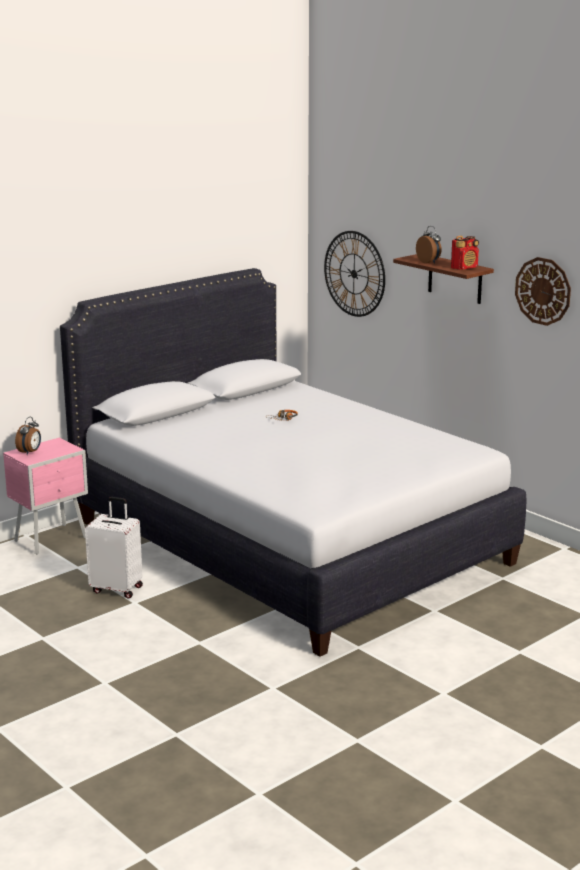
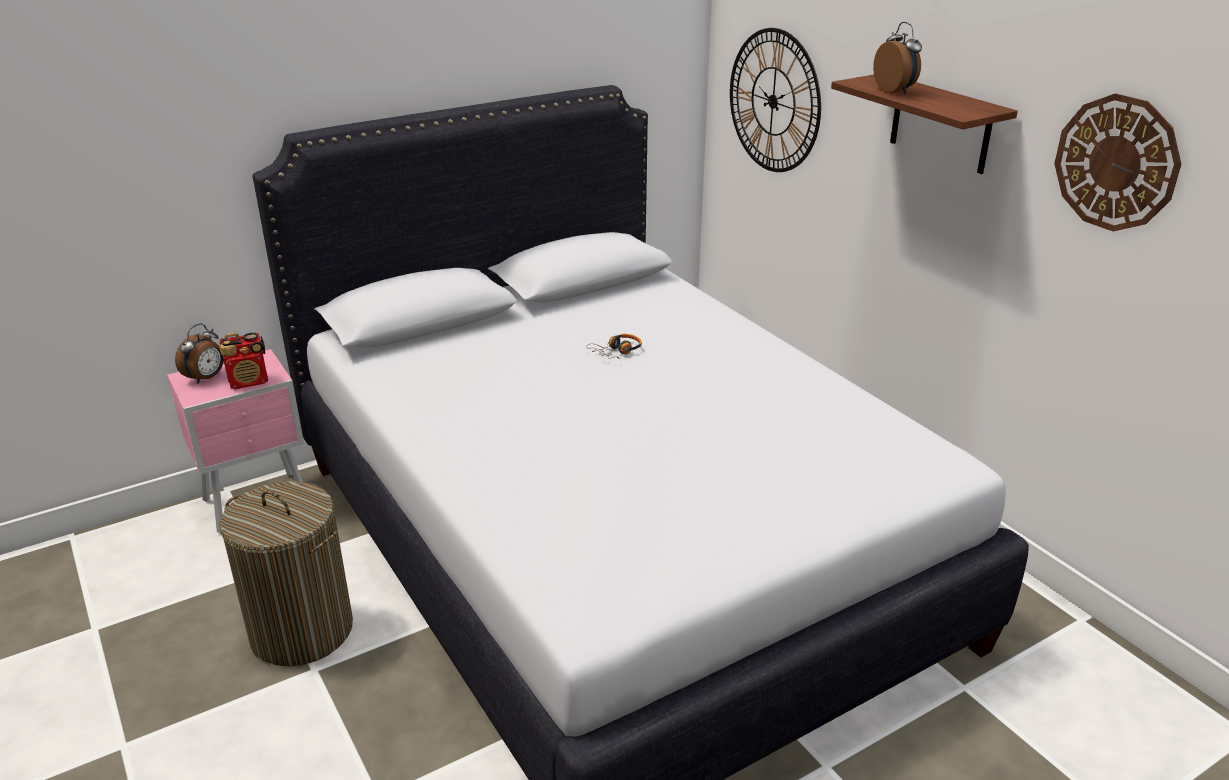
camera: 10 degrees right, 10 degrees up
(117, 589) = (302, 630): white suitcase -> laundry basket
(464, 268) = (961, 106): radio -> radio (249, 382)

